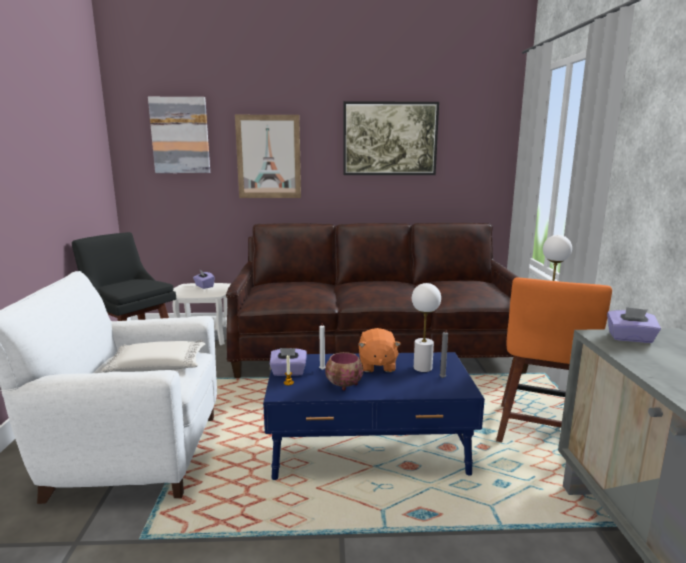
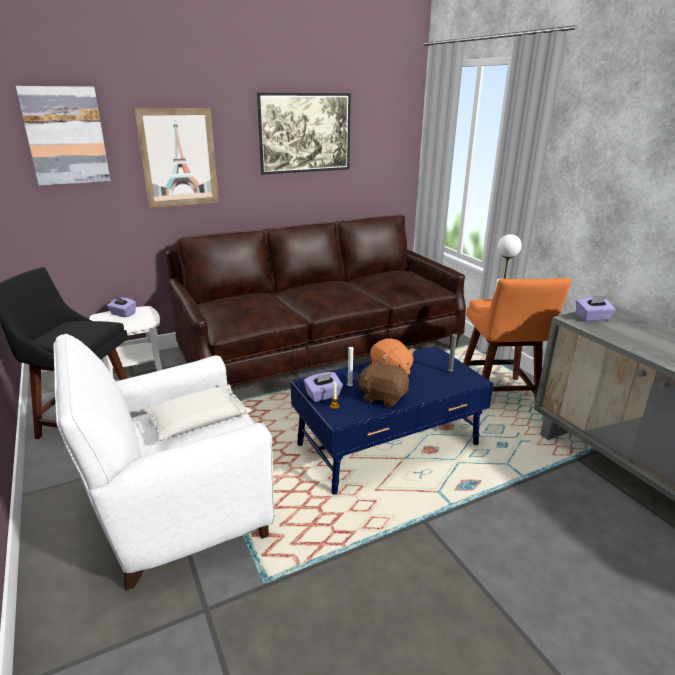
camera: 25 degrees left, 10 degrees up
(344, 385) = (383, 397): bowl -> brown plush toy
(422, 368) = (427, 366): white table lamp -> none

